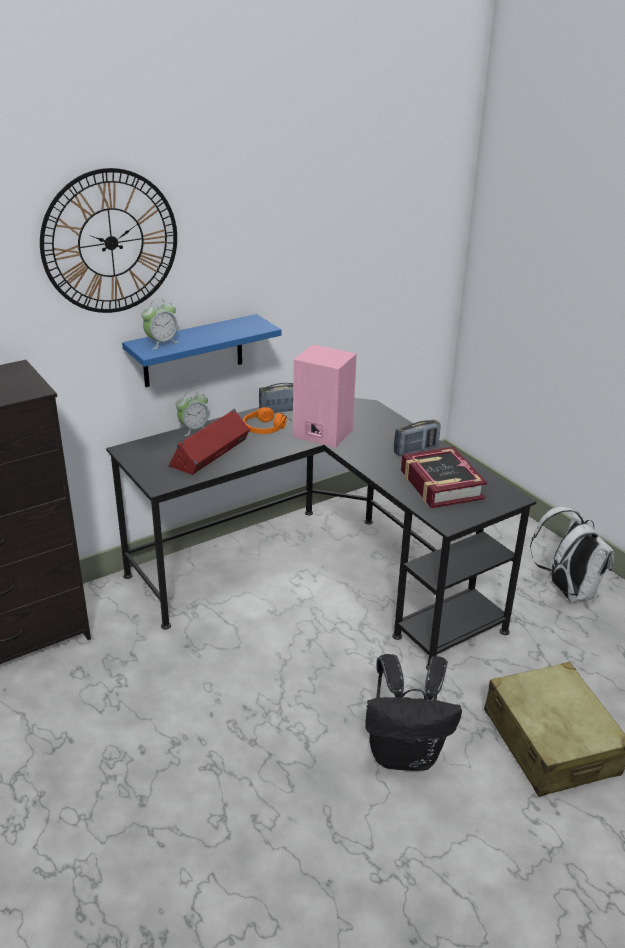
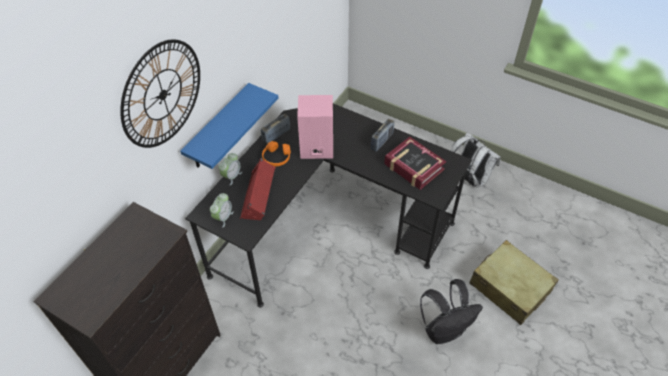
camera: 25 degrees left, 20 degrees up
(161, 343) = (209, 141): alarm clock -> alarm clock (223, 217)

